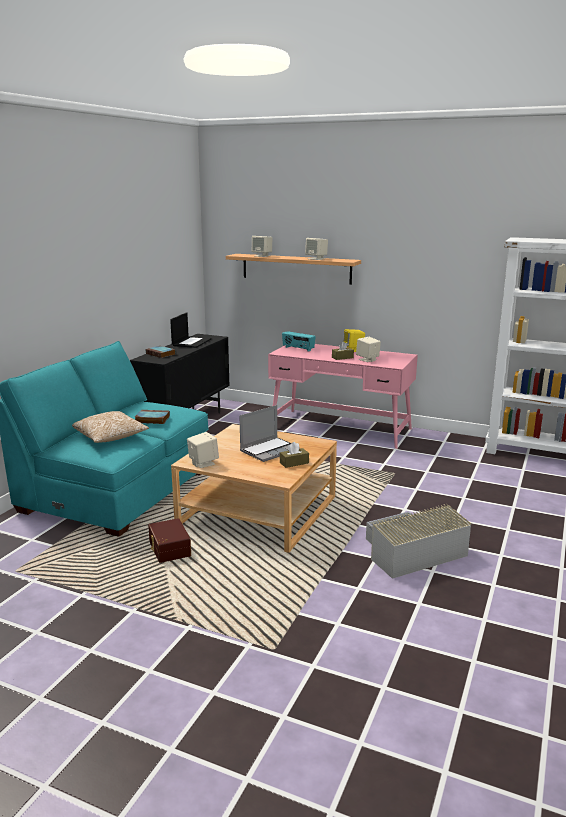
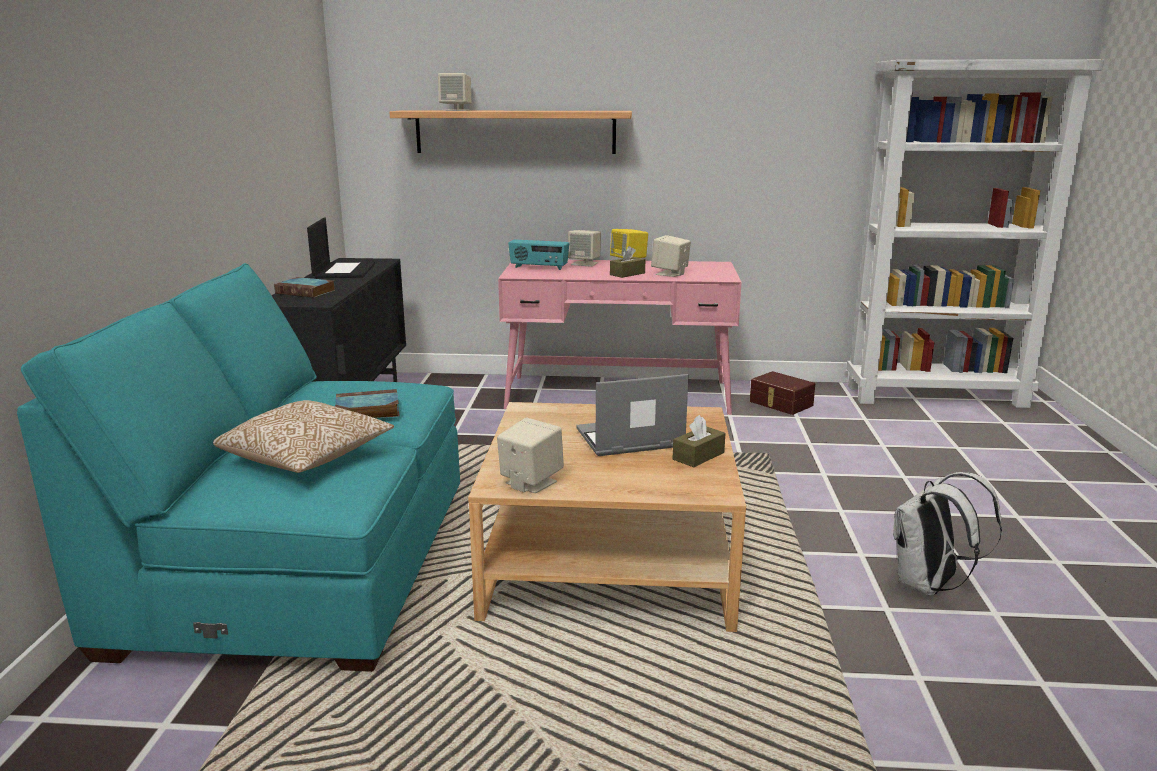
camera: 20 degrees left, 0 degrees up
(168, 549) = (500, 678): brown storage box -> brown storage box (780, 404)
(269, 450) = (629, 439): laptop -> laptop turned 135 degrees counterclockwise
(316, 259) = (558, 110): beige speaker -> beige speaker (585, 264)
(411, 552) = (928, 586): grey storage box -> white backpack

